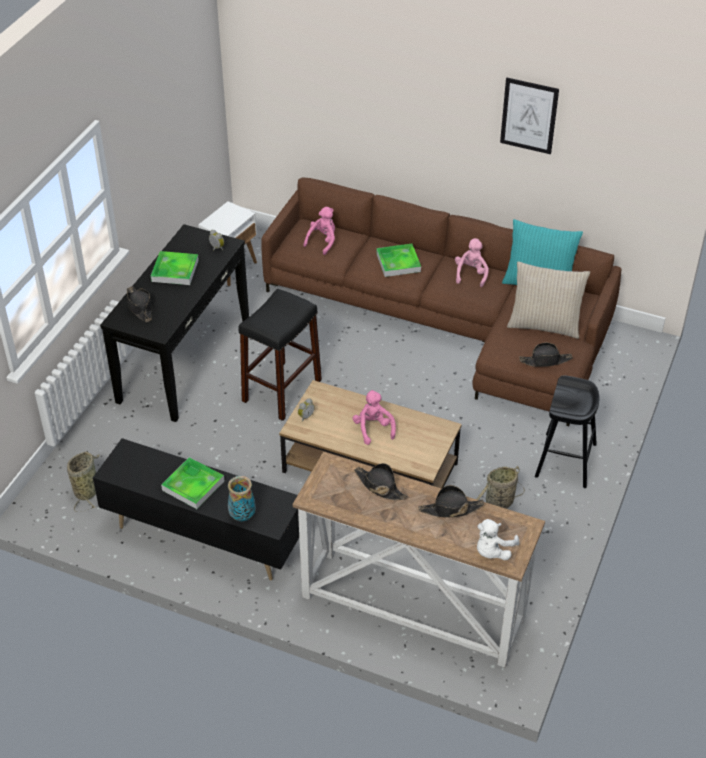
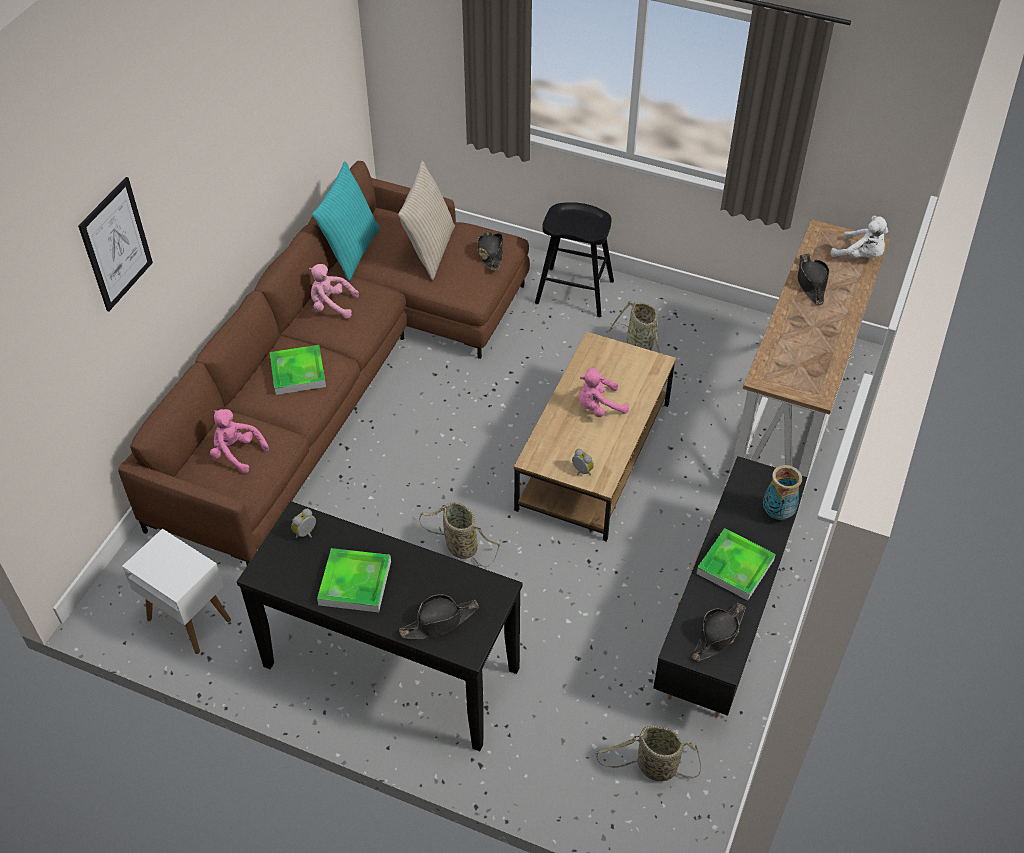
camera: 90 degrees left, 5 degrees up
(282, 390) = (459, 546): black stool -> basket
(379, 486) = (789, 336): black hat -> black hat (718, 635)
(529, 115) = (254, 99): picture -> picture (116, 244)

